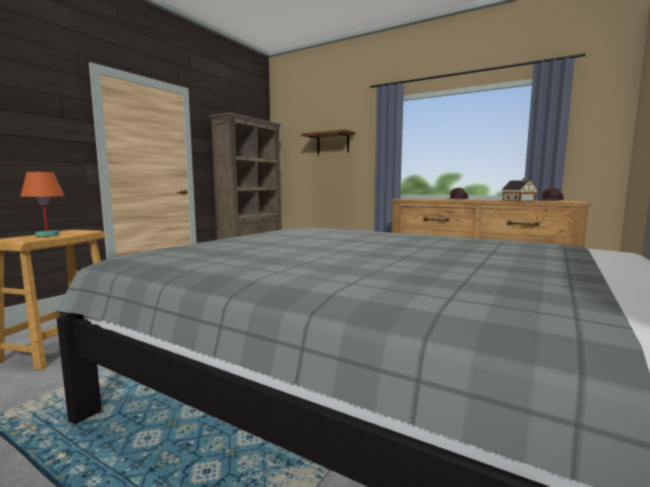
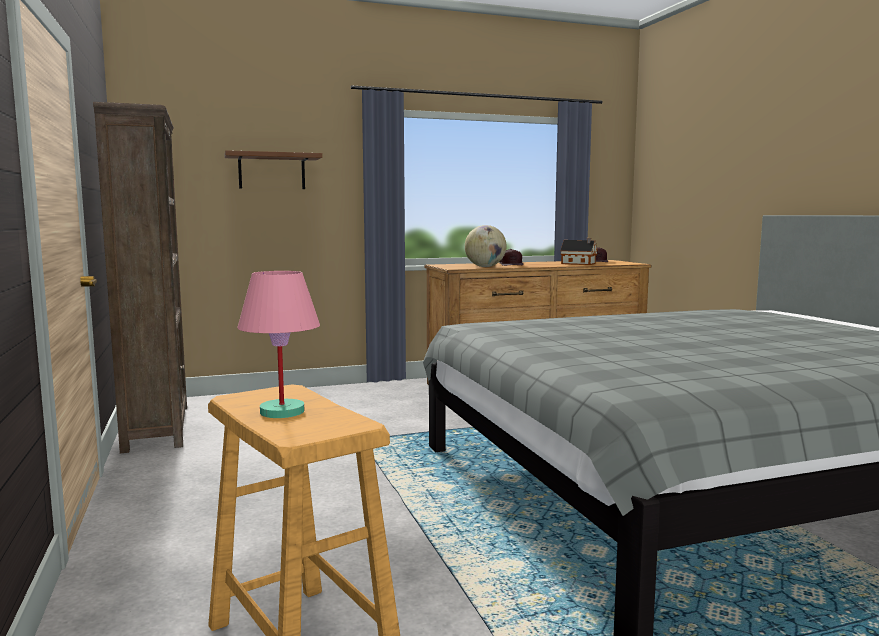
camera: 50 degrees left, 0 degrees up
(48, 235) = (282, 411): orange table lamp -> pink table lamp
(427, 199) = (485, 267): none -> globe

